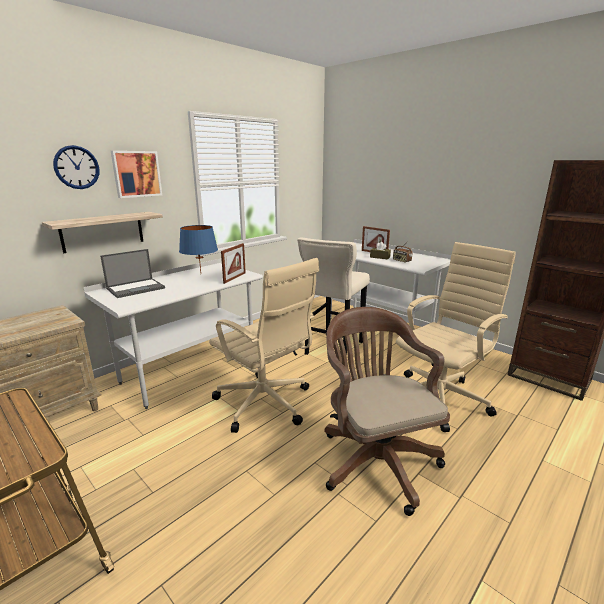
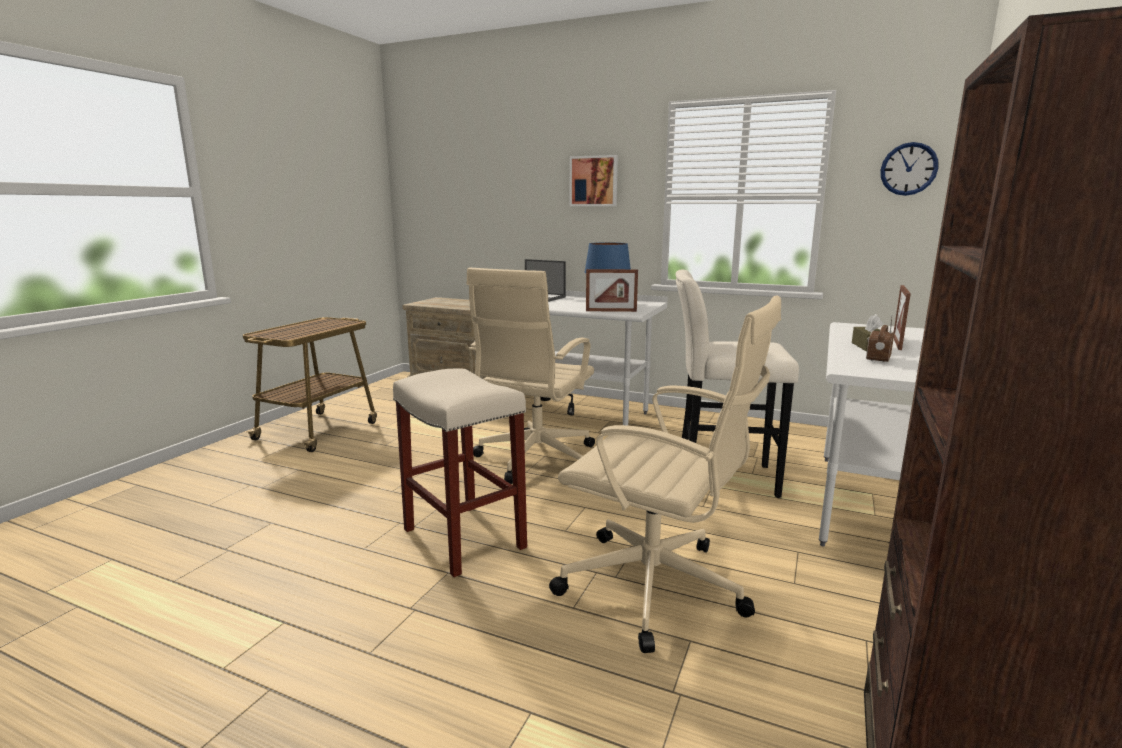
camera: 70 degrees right, 5 degrees down
(76, 167) = (540, 174): wall clock -> wall clock (908, 169)
(103, 231) = (552, 240): shelf -> none
(375, 458) = (465, 539): brown office chair -> beige stool

